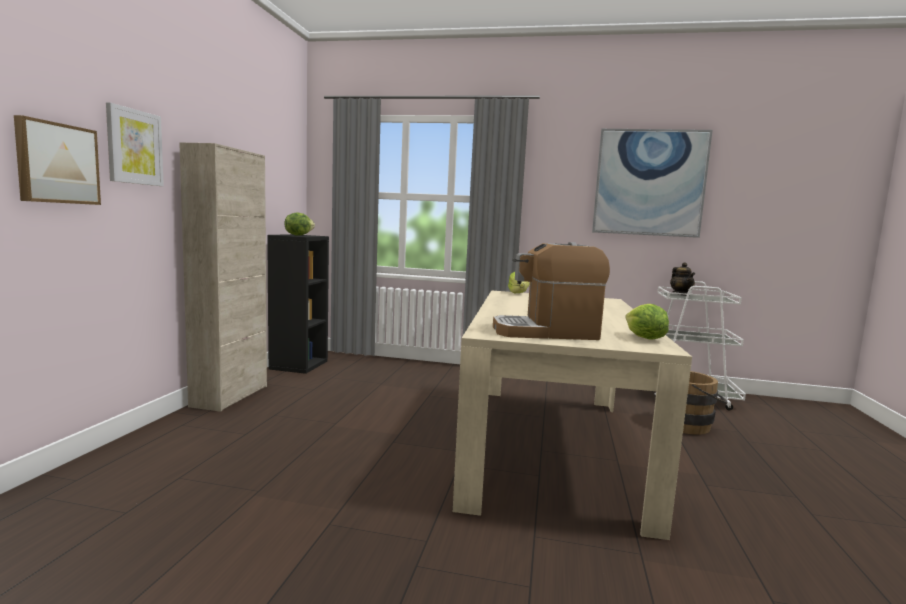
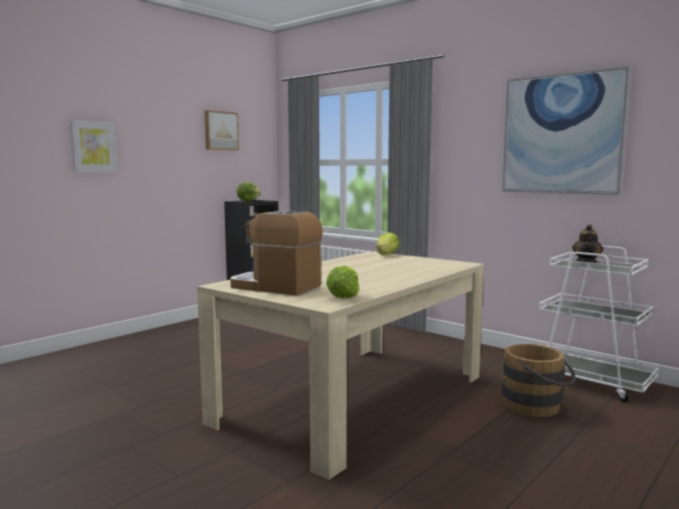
camera: 30 degrees right, 0 degrees up
(56, 163) = (34, 164): picture -> picture (220, 131)
(230, 396) = (176, 328): beige cabinet -> none

